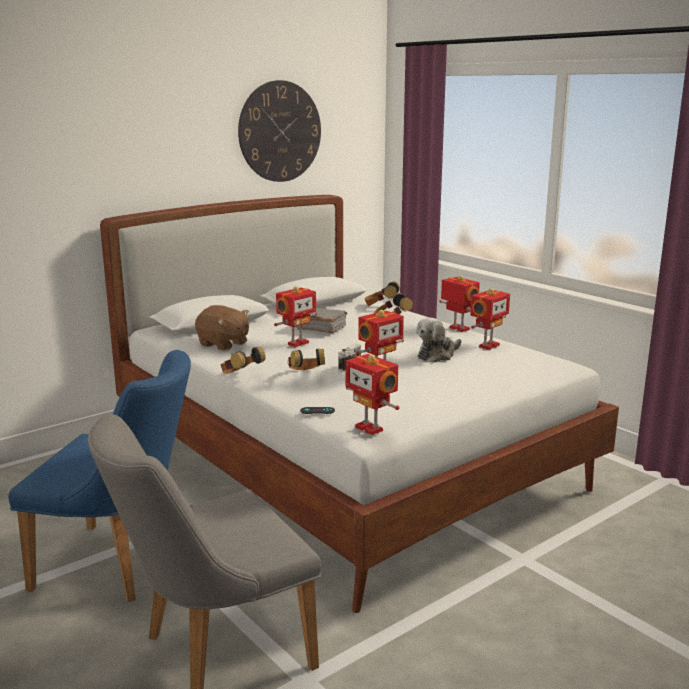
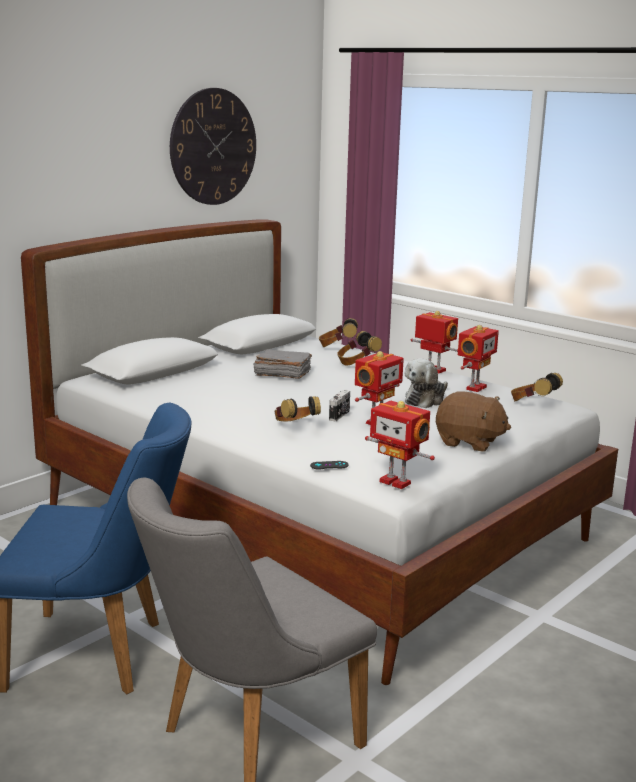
camera: 10 degrees left, 0 degrees up
(223, 344) = (180, 395): brown plush toy -> brown plush toy (469, 442)
(241, 376) = (221, 430): headphones -> headphones (532, 404)
(297, 343) = (265, 391): toy robot -> none

